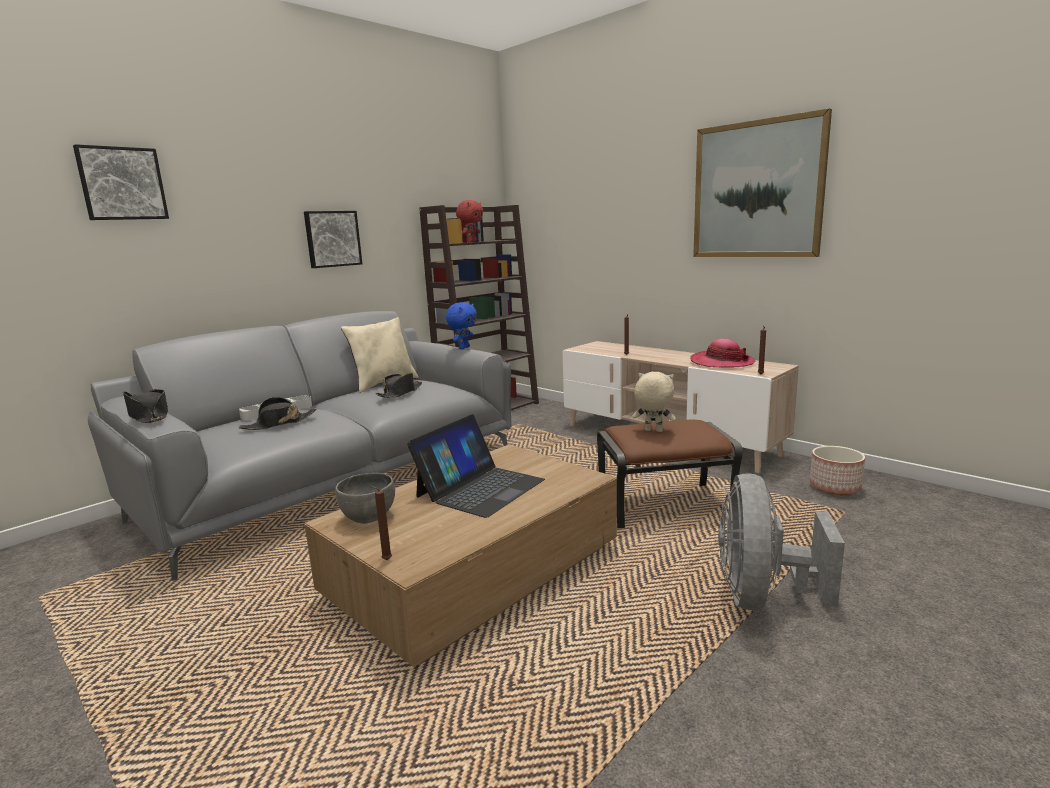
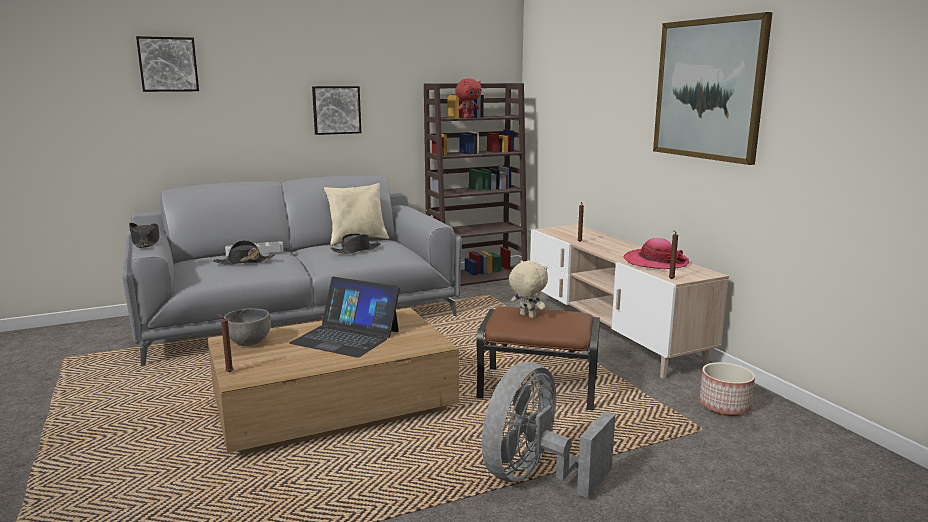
camera: 20 degrees right, 0 degrees up
(463, 348) = (428, 217): blue plush toy -> none
(480, 488) = (346, 337): laptop -> laptop turned 60 degrees clockwise

